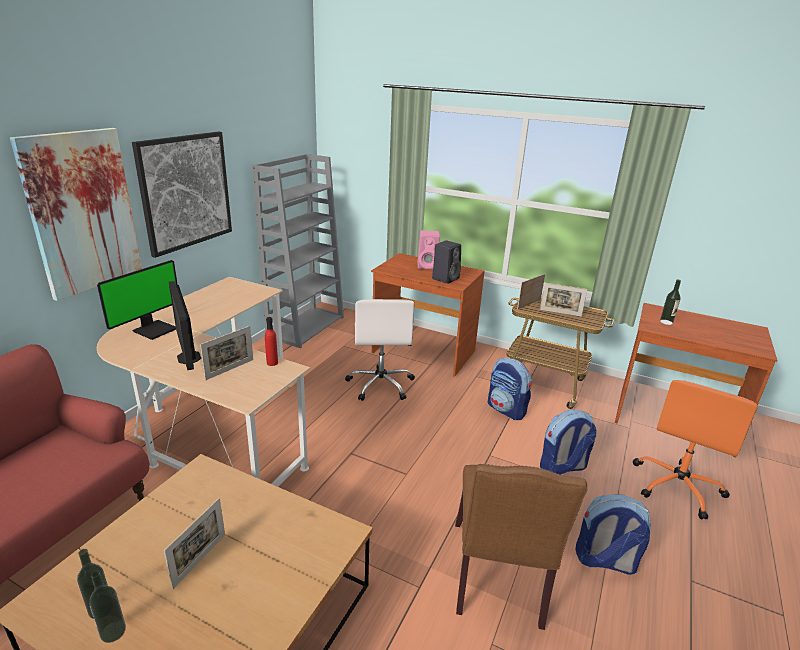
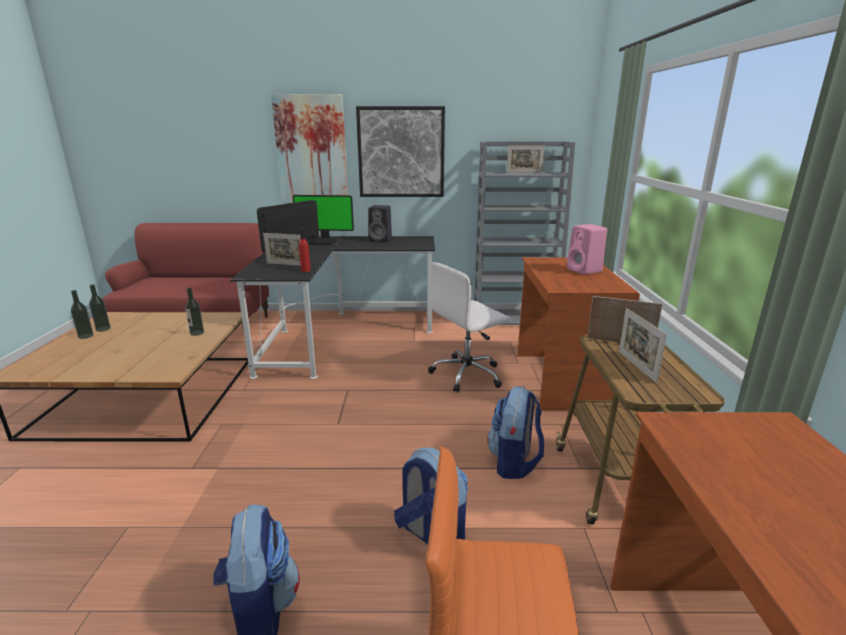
camera: 65 degrees right, 5 degrees down
(200, 560) = (140, 339): picture frame -> picture frame (524, 172)
(216, 426) = (339, 334): beige desk -> black desk
(446, 278) = (566, 281): black speaker -> black speaker (381, 239)
(499, 577) = (212, 515): brown chair -> none
(666, 322) = (730, 441): bottle -> bottle (197, 333)

